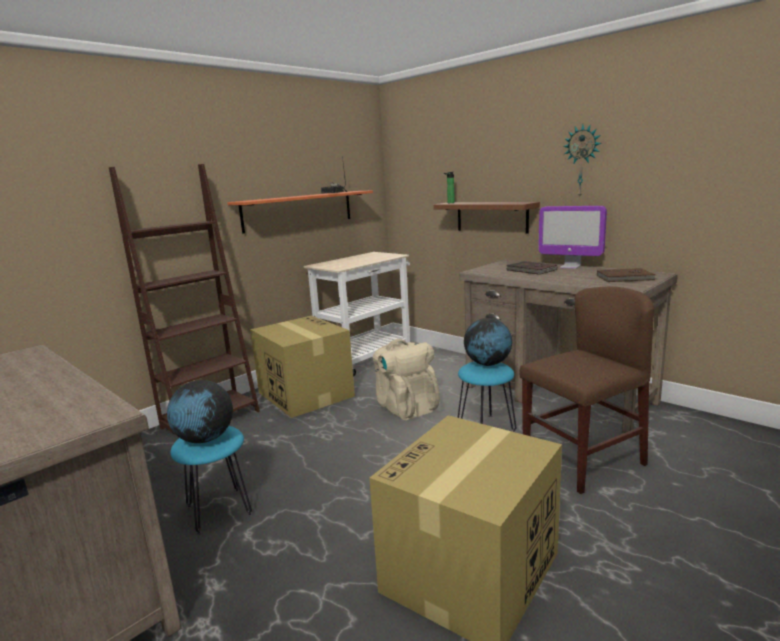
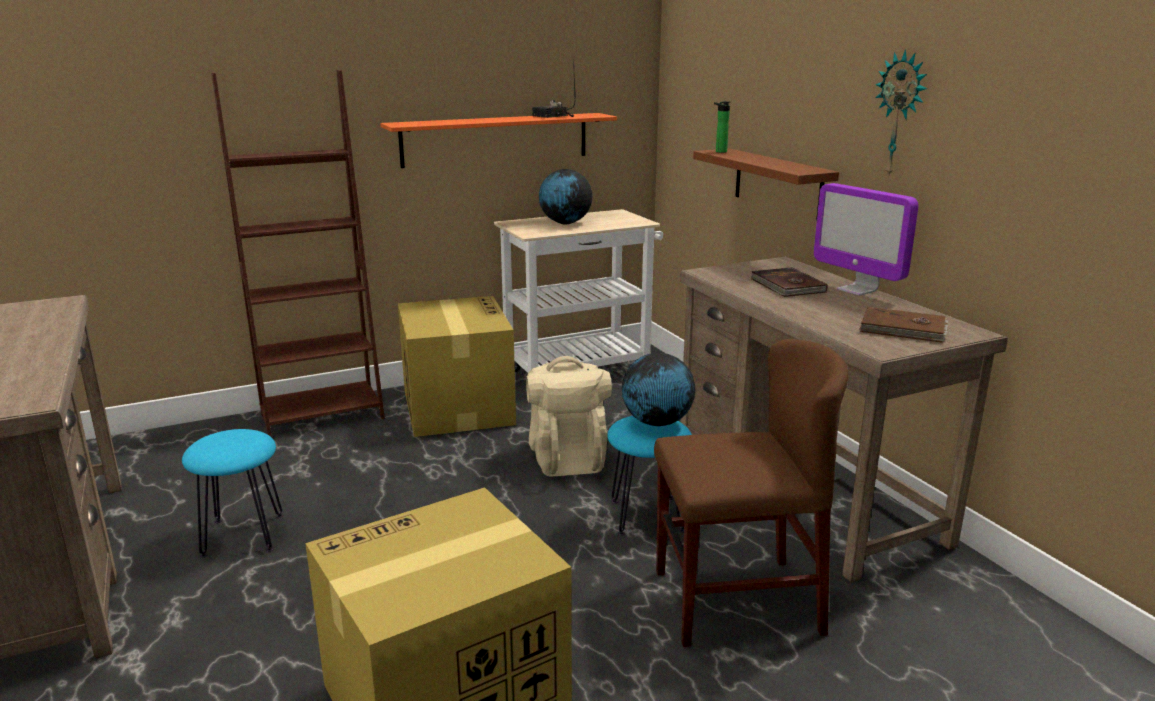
camera: 20 degrees right, 5 degrees up
(205, 439) = (222, 446): globe -> globe (565, 223)

